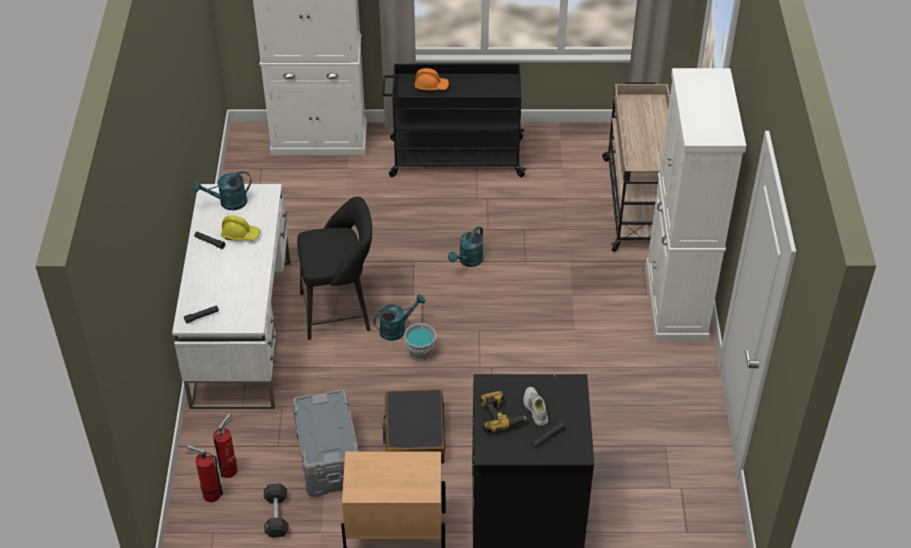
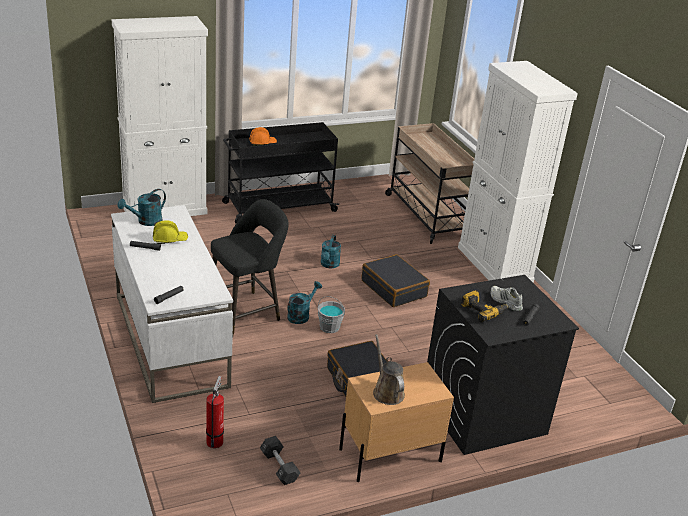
camera: 25 degrees left, 15 degrees down
(209, 494) = (207, 464): fire extinguisher -> none
(327, 458) = (298, 414): grey storage box -> none
(374, 478) = (387, 391): none -> brown watering can
(526, 312) = (394, 288): none -> black suitcase

